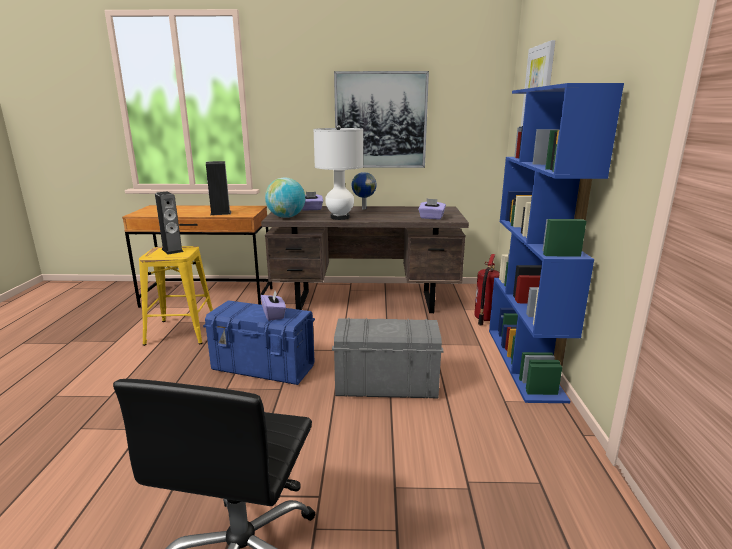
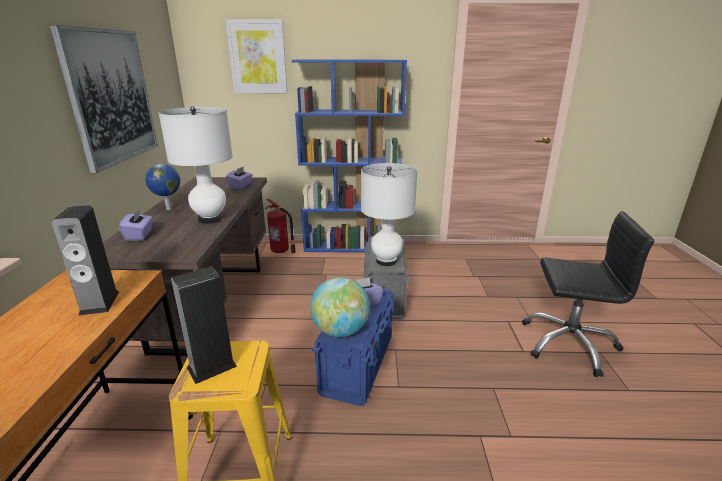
camera: 90 degrees left, 5 degrees up
(286, 217) = (182, 247): globe -> globe (340, 331)
(361, 326) = (386, 261): none -> white table lamp

